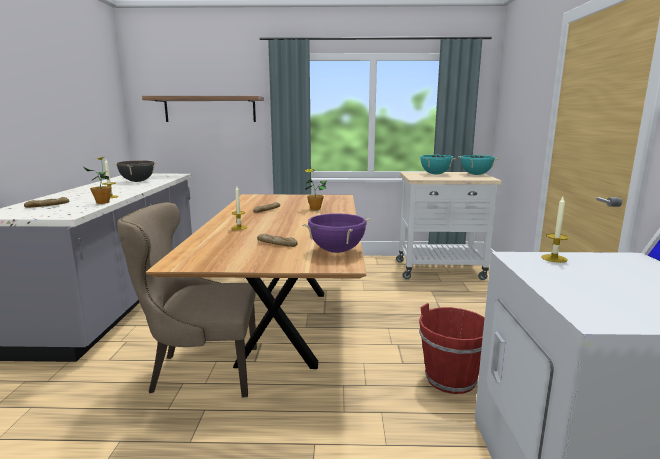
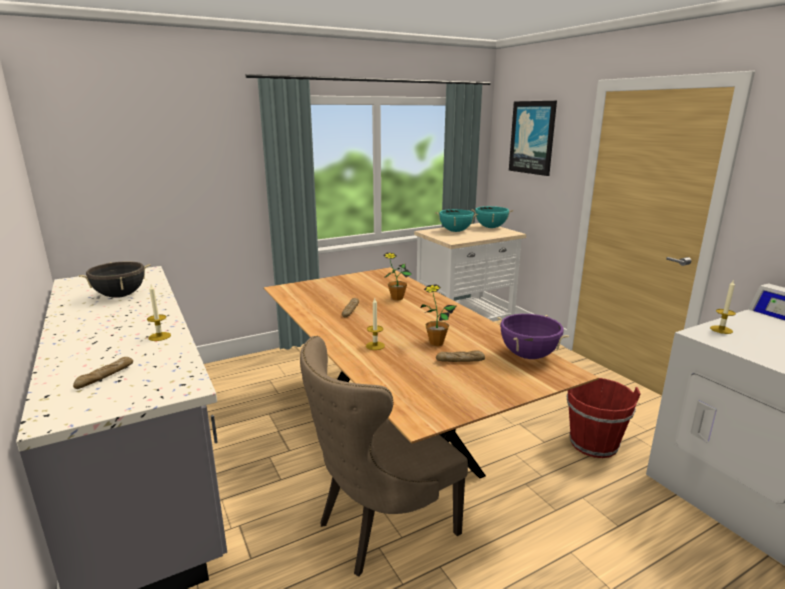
camera: 30 degrees left, 5 degrees up
(103, 202) = (177, 350): potted plant -> potted plant (436, 342)
(210, 109) = (173, 172): shelf -> none
(520, 85) = (532, 137): none -> picture

